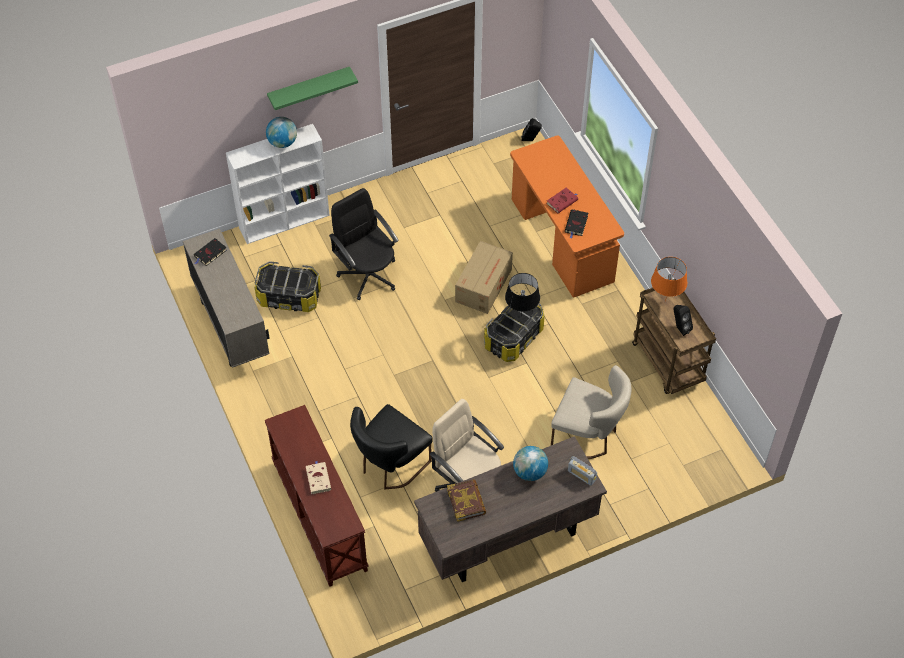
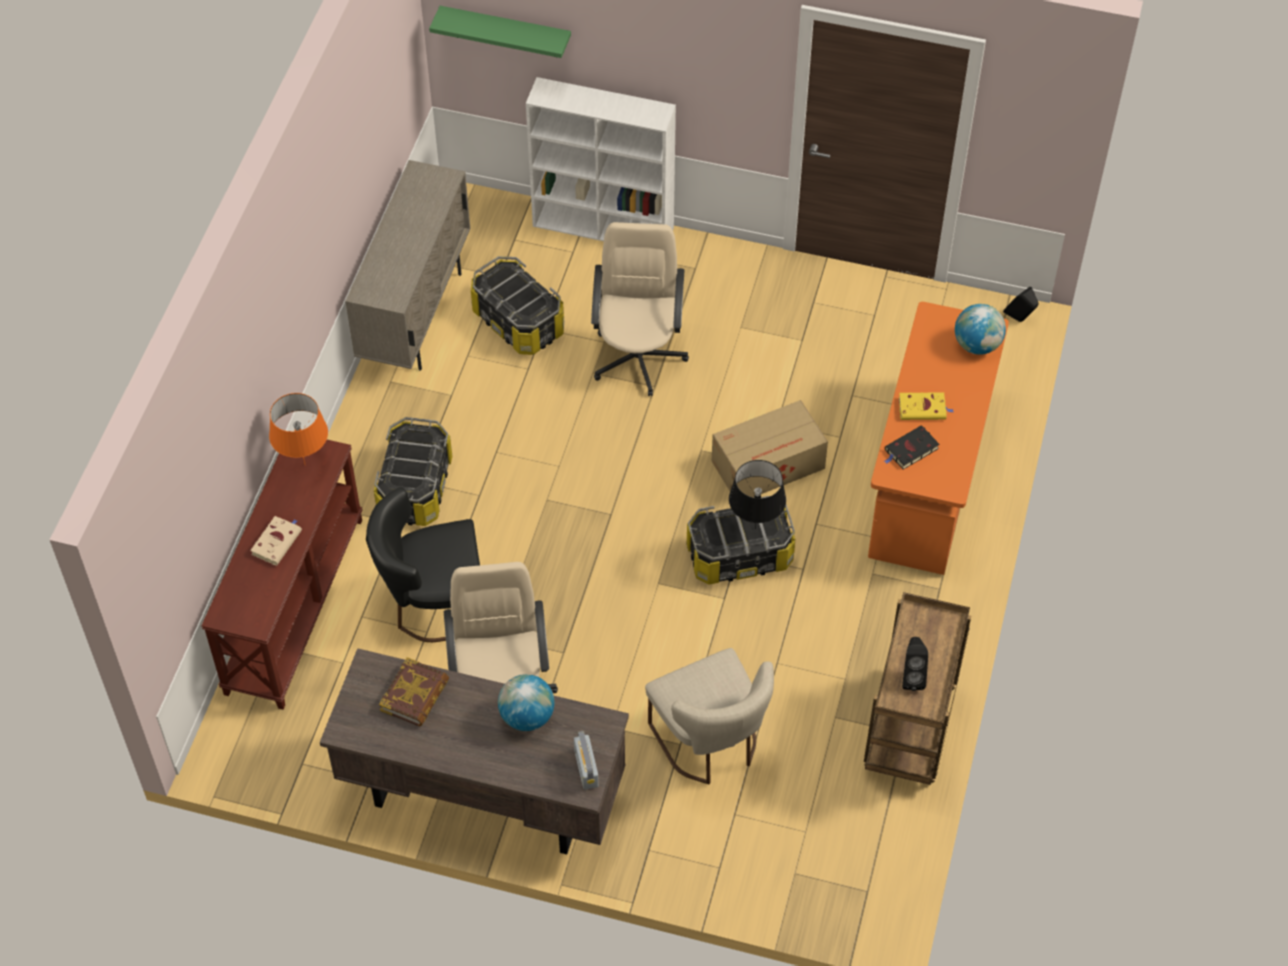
camera: 40 degrees right, 0 degrees up
(210, 254) = (423, 194): black book -> none
(282, 142) = (615, 106): globe -> globe (977, 345)
(309, 88) = (678, 48): green shelf -> green shelf (505, 32)
(321, 415) = (415, 488): none -> storage box
(368, 274) = (638, 357): black office chair -> beige office chair
(562, 201) = (923, 408): red book -> yellow book
(665, 301) = (929, 628): orange table lamp -> orange table lamp (304, 465)

